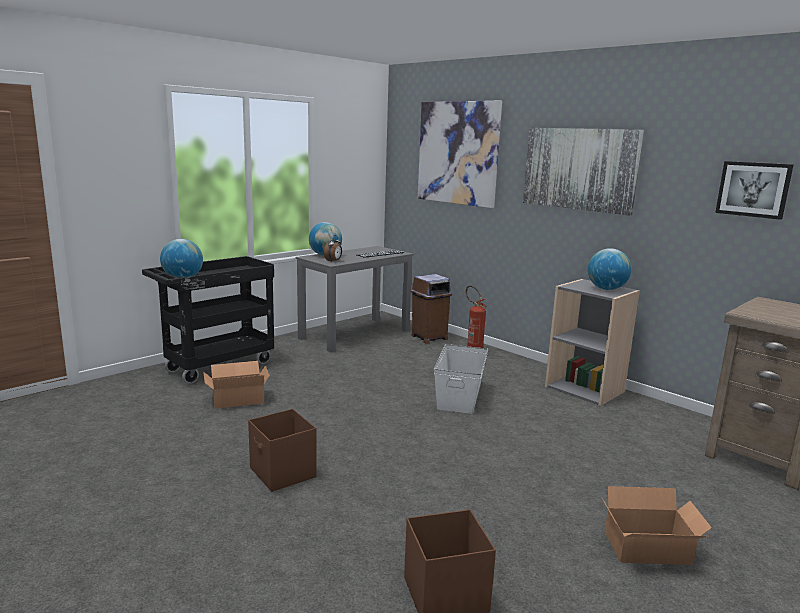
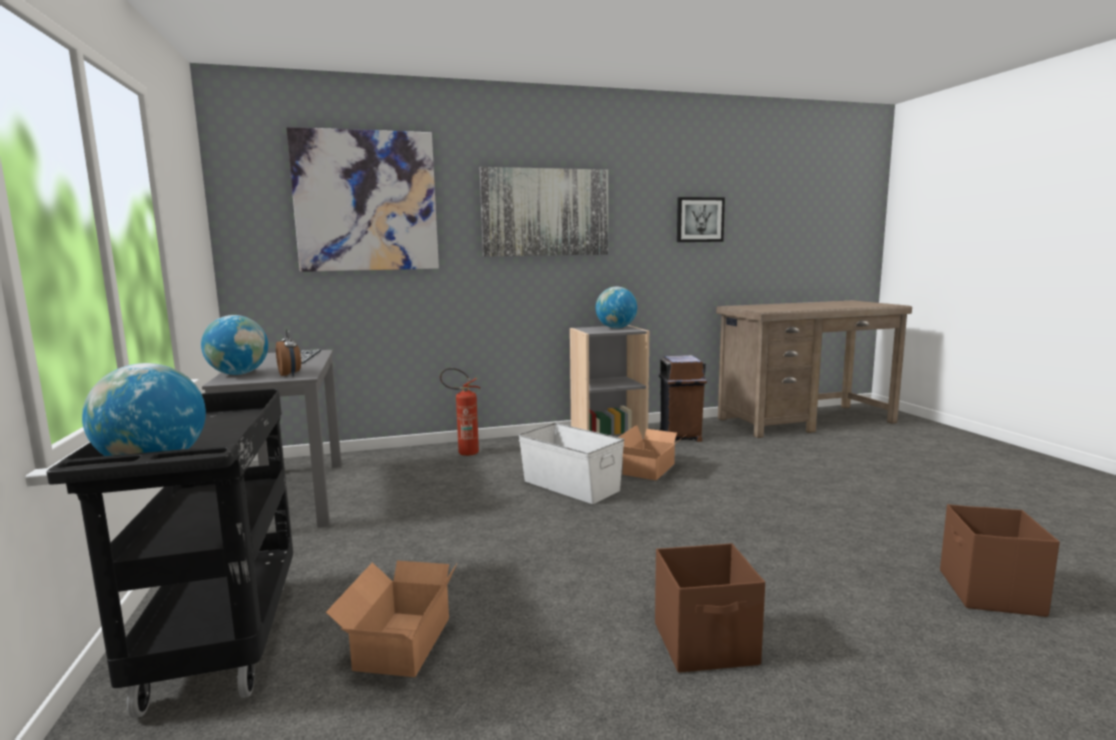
camera: 60 degrees left, 5 degrees down
(428, 338) = (385, 460): brown trash can -> brown trash can (680, 437)
(650, 550) = (898, 493): cardboard box -> cardboard box (651, 469)

